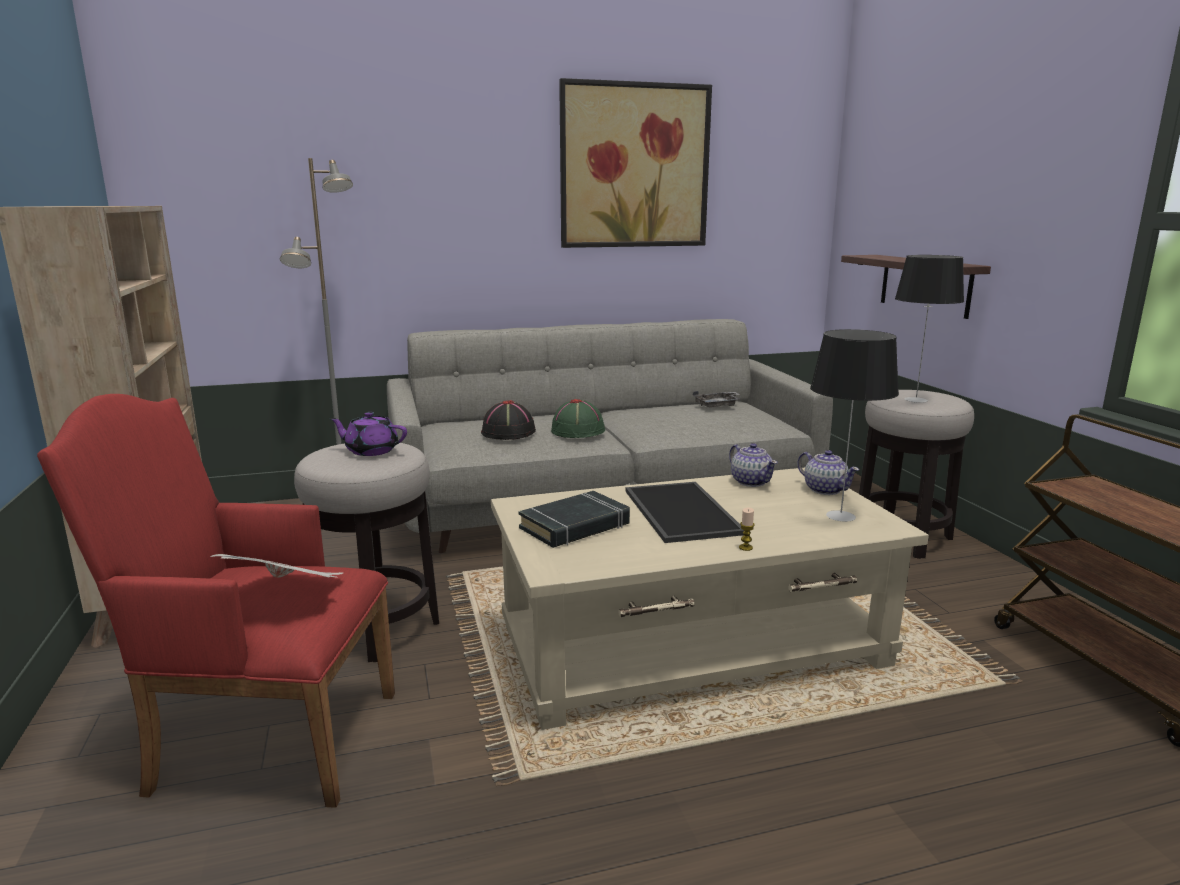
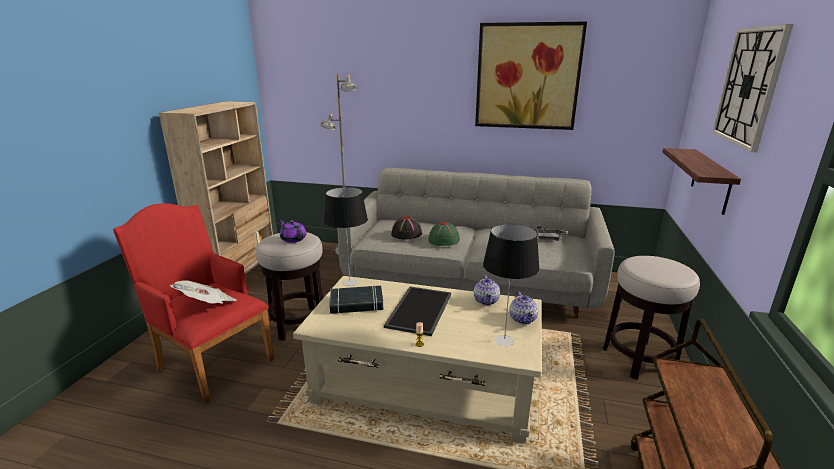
camera: 30 degrees right, 5 degrees up
(916, 400) = (650, 269): table lamp -> table lamp (350, 282)
(971, 154) = (749, 86): none -> wall clock

